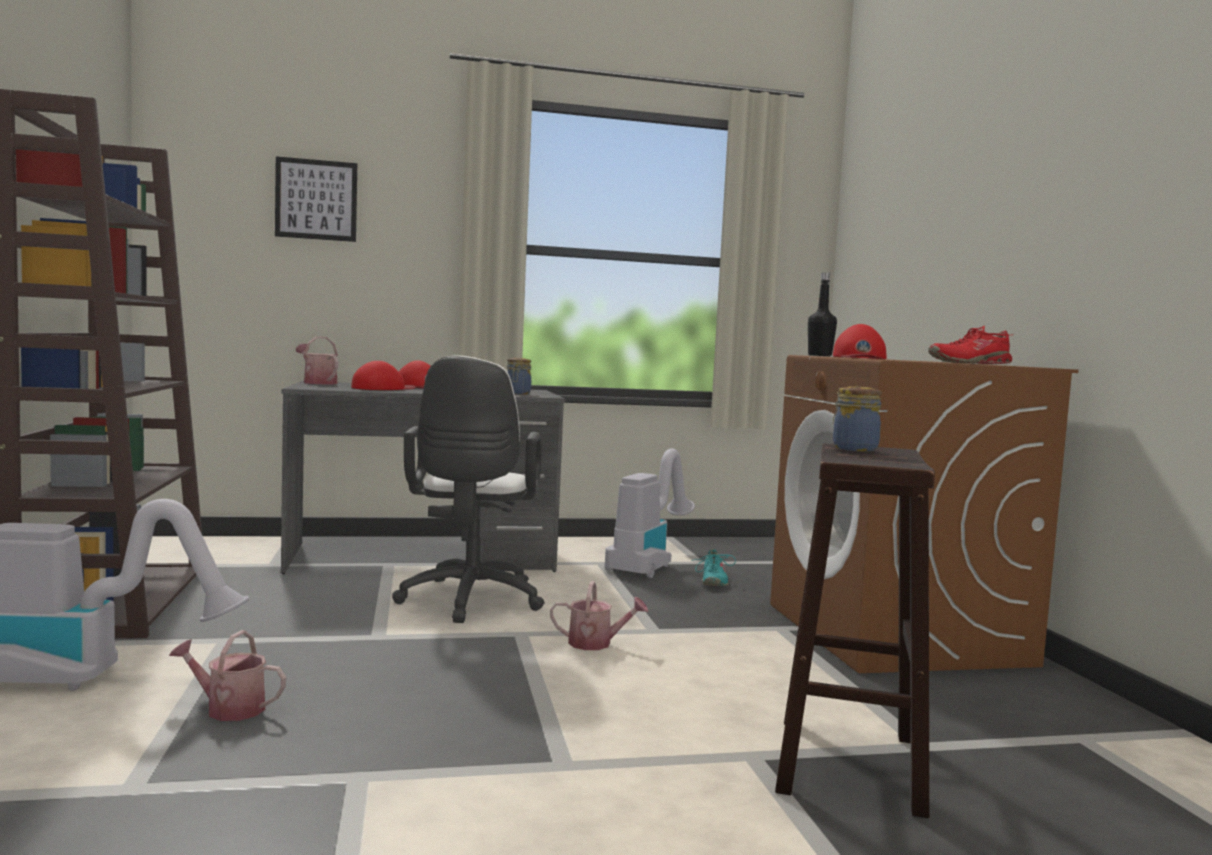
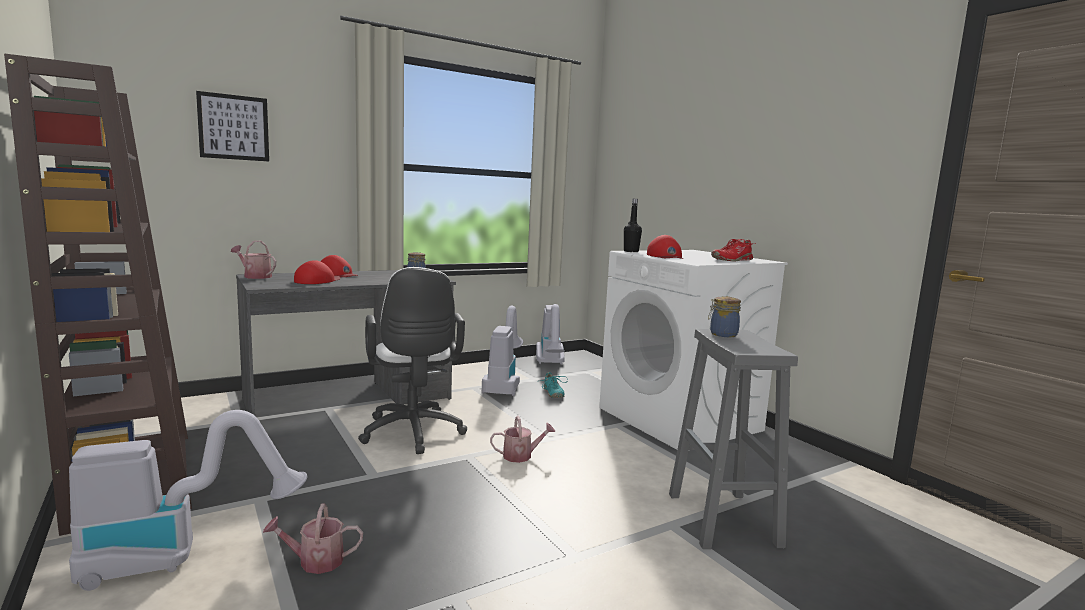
camera: 20 degrees left, 5 degrees up
(742, 549) = (551, 364): none -> vacuum cleaner
(849, 765) = (724, 520): brown stool -> grey stool
(897, 634) = (680, 419): brown washing machine -> white washing machine

